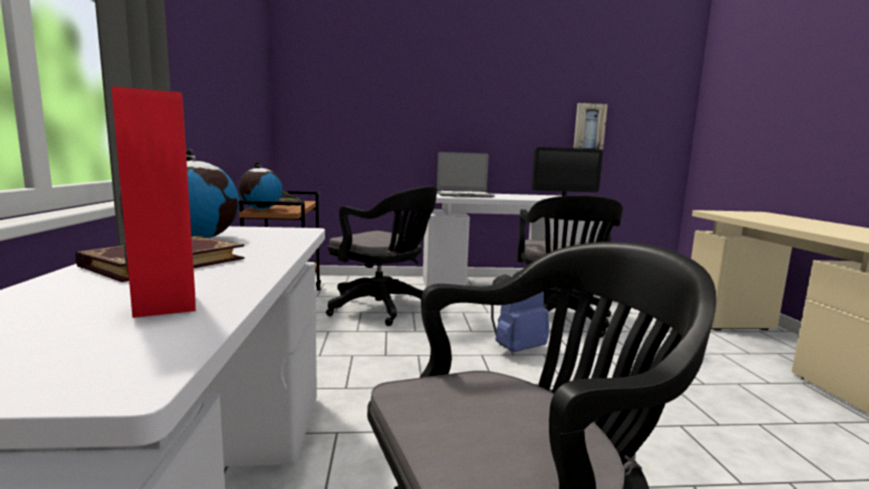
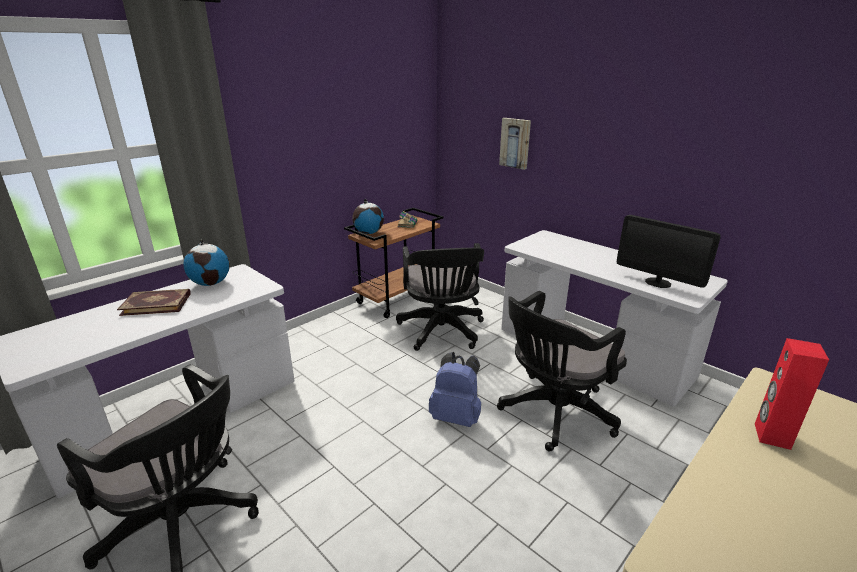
camera: 50 degrees right, 15 degrees up
(164, 305) = (94, 338): red speaker -> red speaker (771, 436)
(464, 195) = (554, 248): laptop -> none
(589, 126) = (761, 187): picture -> picture (515, 143)

